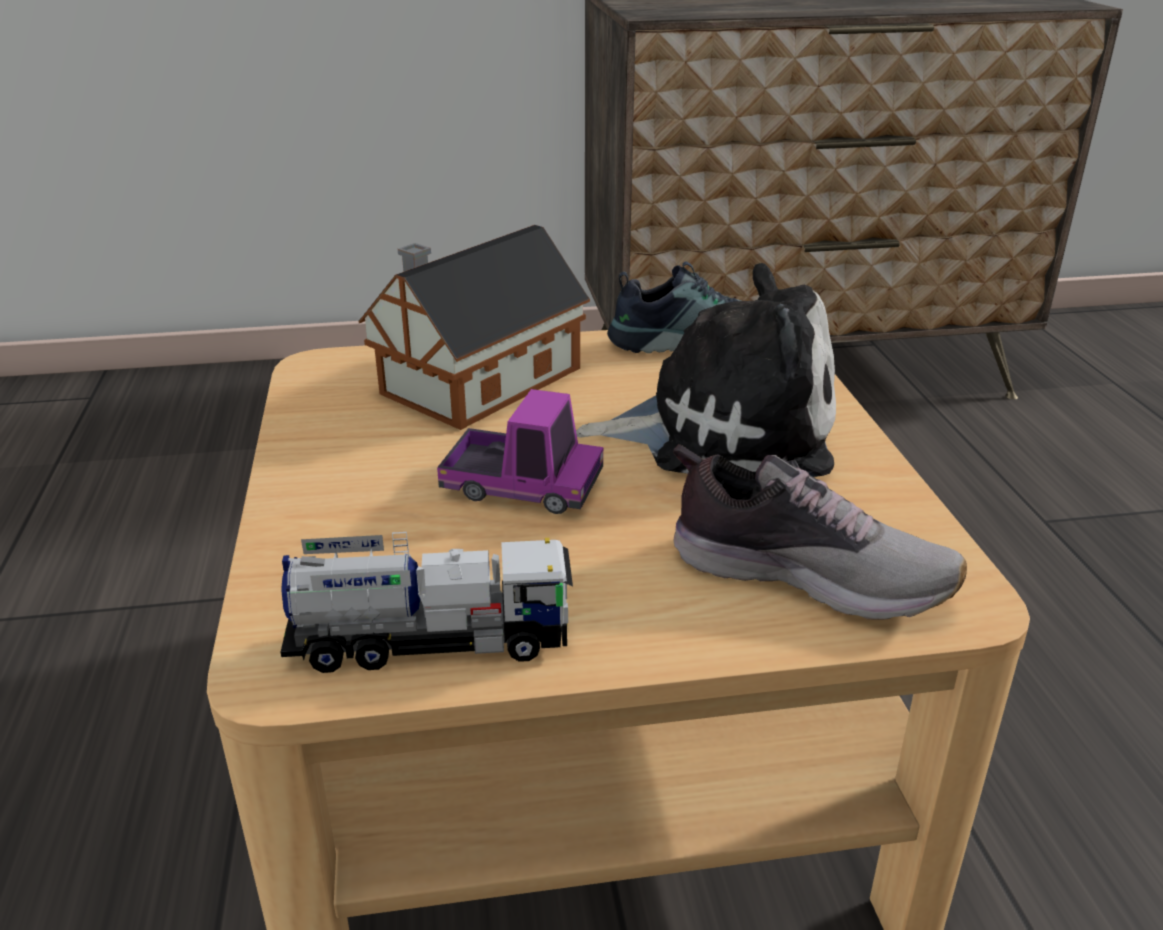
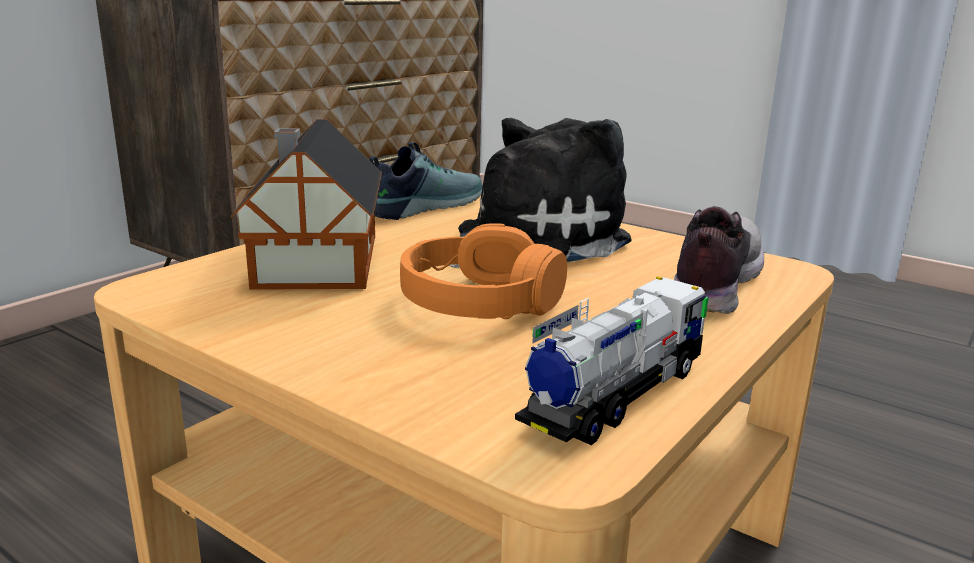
camera: 45 degrees left, 10 degrees down
(522, 487) = (480, 302): toy truck -> orange headphones
(806, 574) = (712, 283): shoe -> shoe turned 45 degrees counterclockwise

